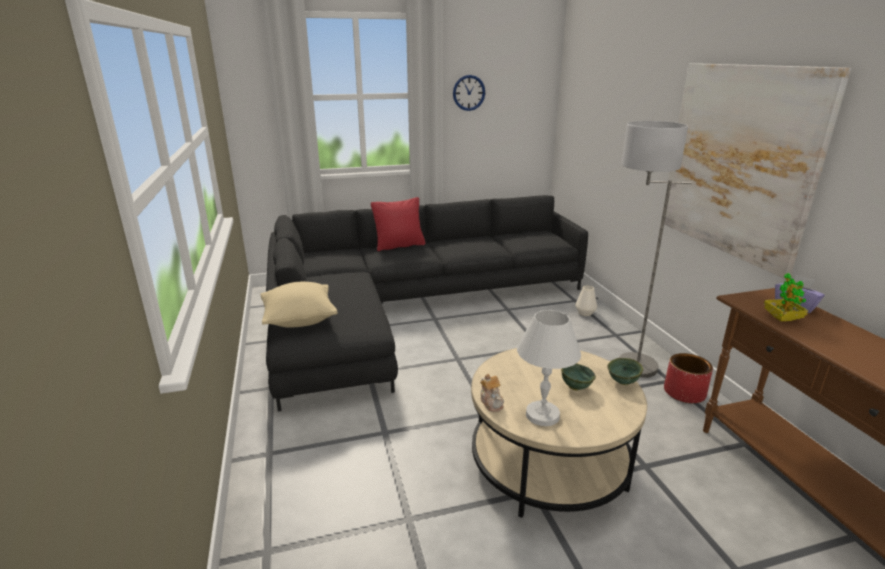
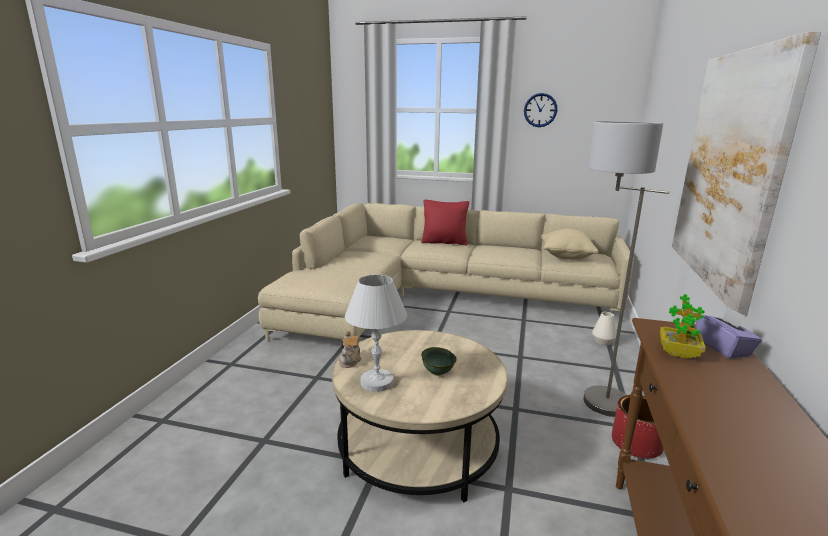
camera: 30 degrees right, 5 degrees down
(299, 320) = (303, 274): beige pillow -> beige pillow (566, 257)
(406, 308) = (434, 298): black sofa -> beige sofa
(623, 382) = (490, 383): green bowl -> none

